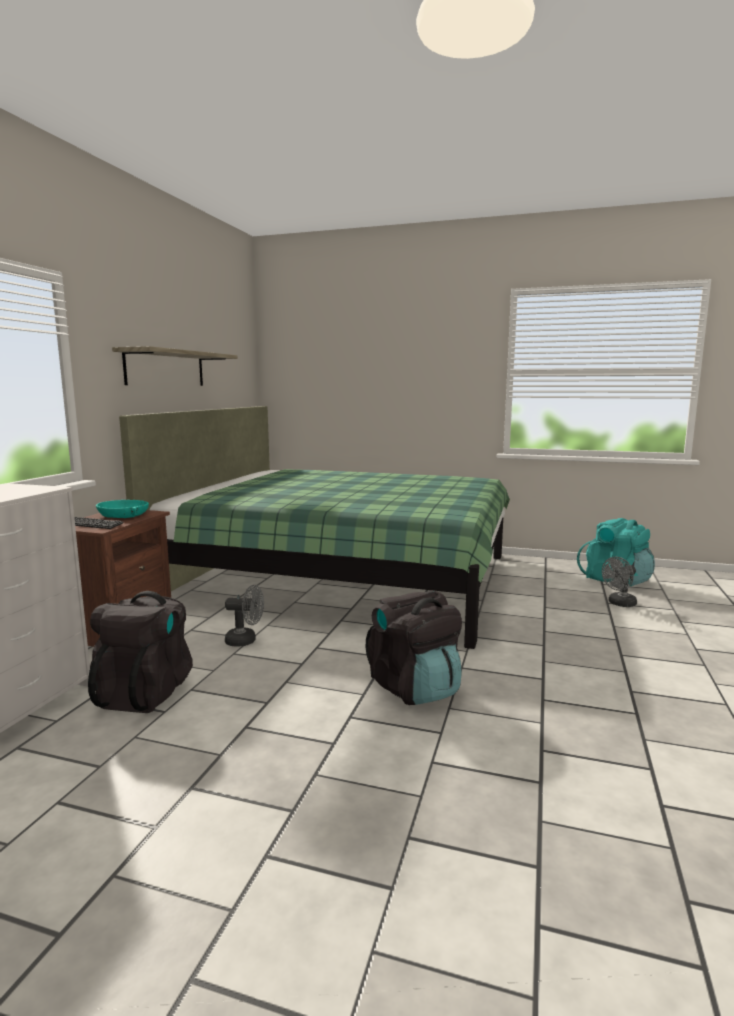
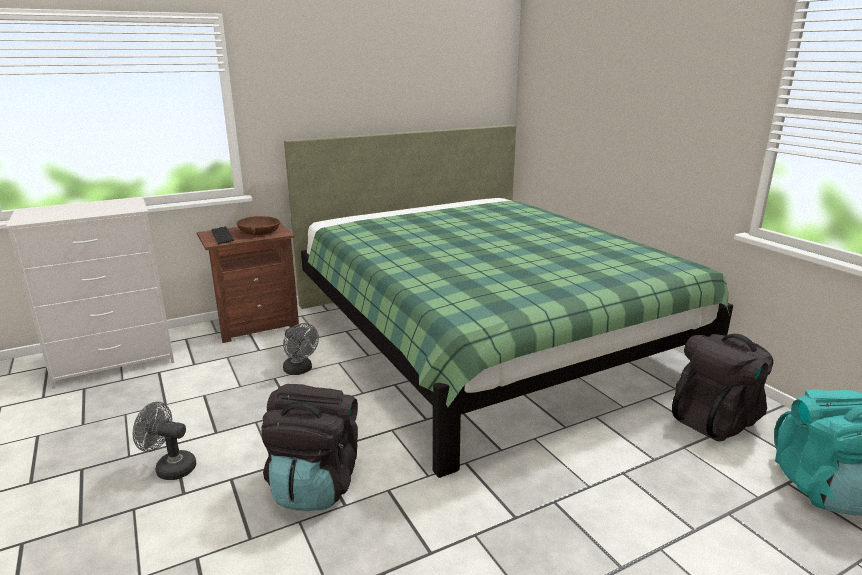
camera: 45 degrees right, 10 degrees up
(124, 515) = (259, 232): turquoise bowl -> brown bowl
(146, 692) = (184, 383): black backpack -> black backpack (715, 419)
(166, 368) = (357, 91): shelf -> none
(619, 604) = (745, 525): grey fan -> grey fan (170, 468)

